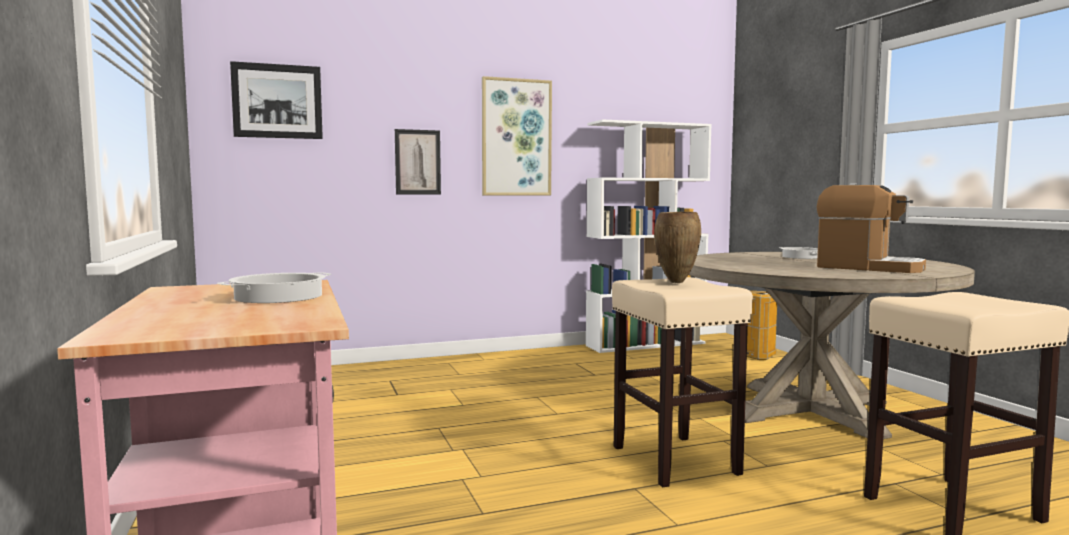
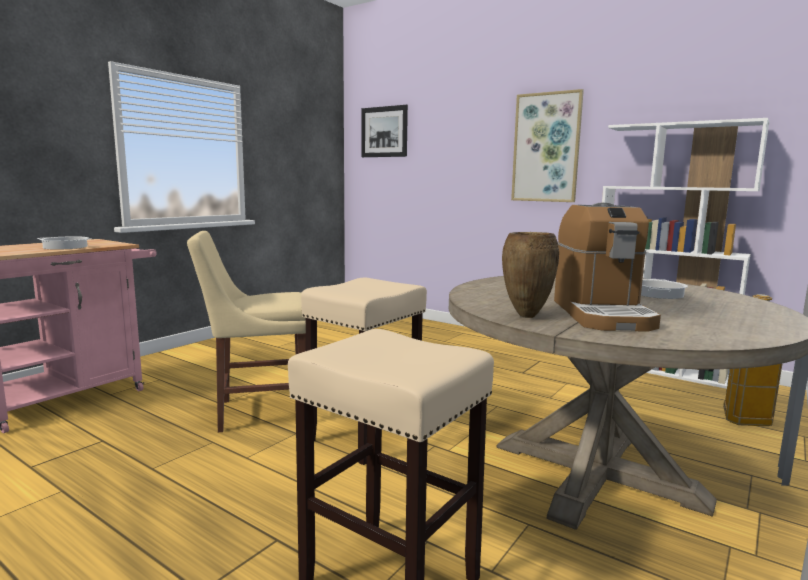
camera: 55 degrees right, 5 degrees up
(417, 162) = (465, 172): picture -> none
(545, 497) = (257, 412): none -> beige chair
(675, 282) = (376, 286): brown vase -> brown vase (525, 316)

